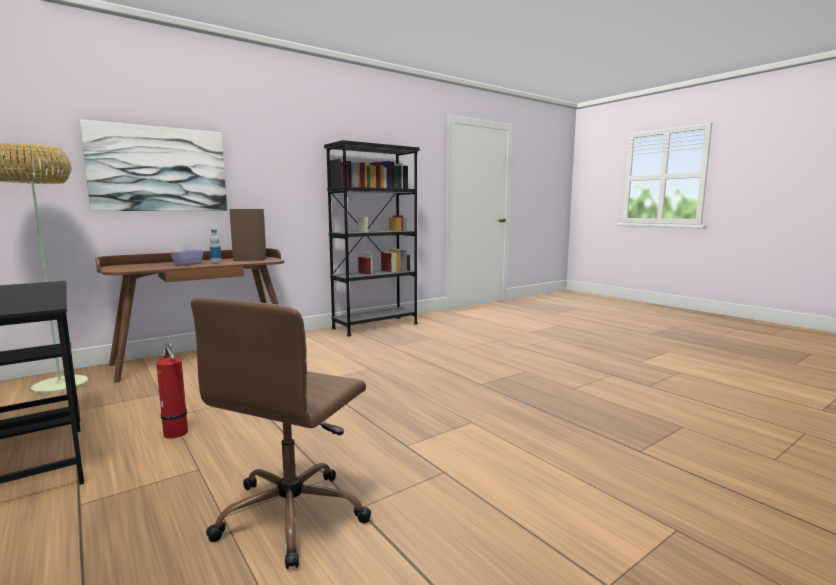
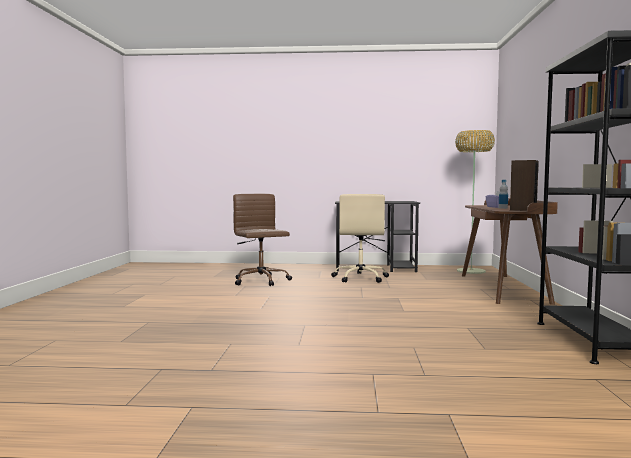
camera: 130 degrees right, 5 degrees down
(159, 169) = (531, 131): picture -> none
(176, 434) = (360, 278): fire extinguisher -> beige office chair

